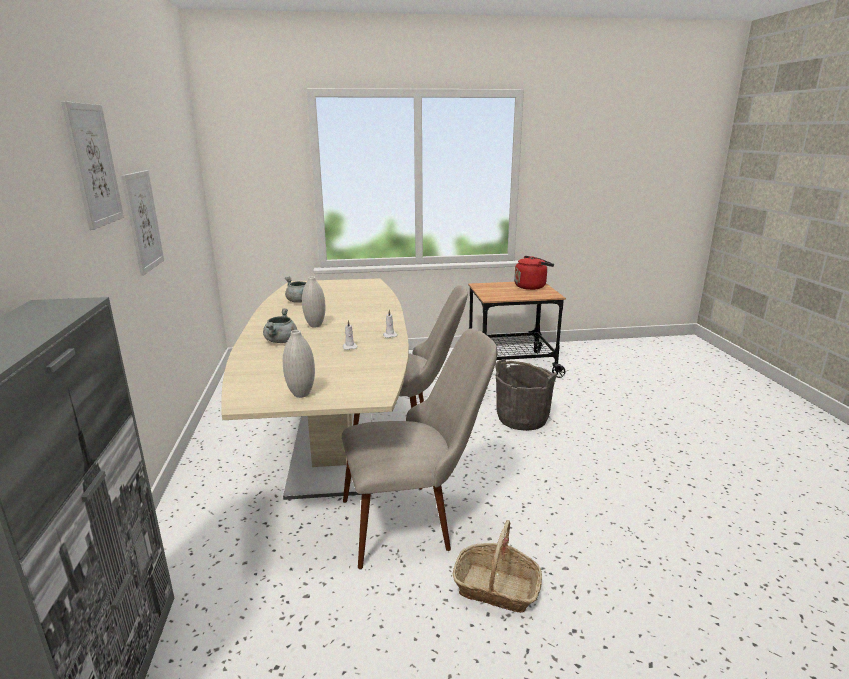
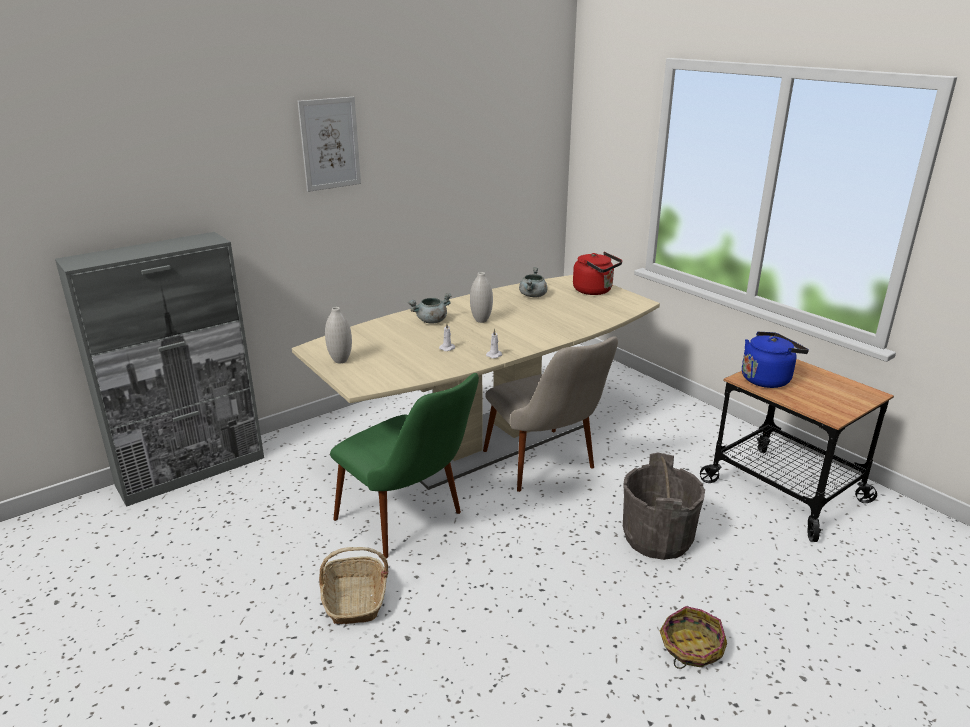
camera: 60 degrees right, 5 degrees up
(143, 221) = (400, 187): picture -> none
(415, 519) = (411, 525): beige chair -> green chair
(496, 294) = (767, 379): none -> blue kettle
(531, 286) = (845, 394): red kettle -> red kettle (595, 291)
(630, 446) = (690, 647): none -> basket

